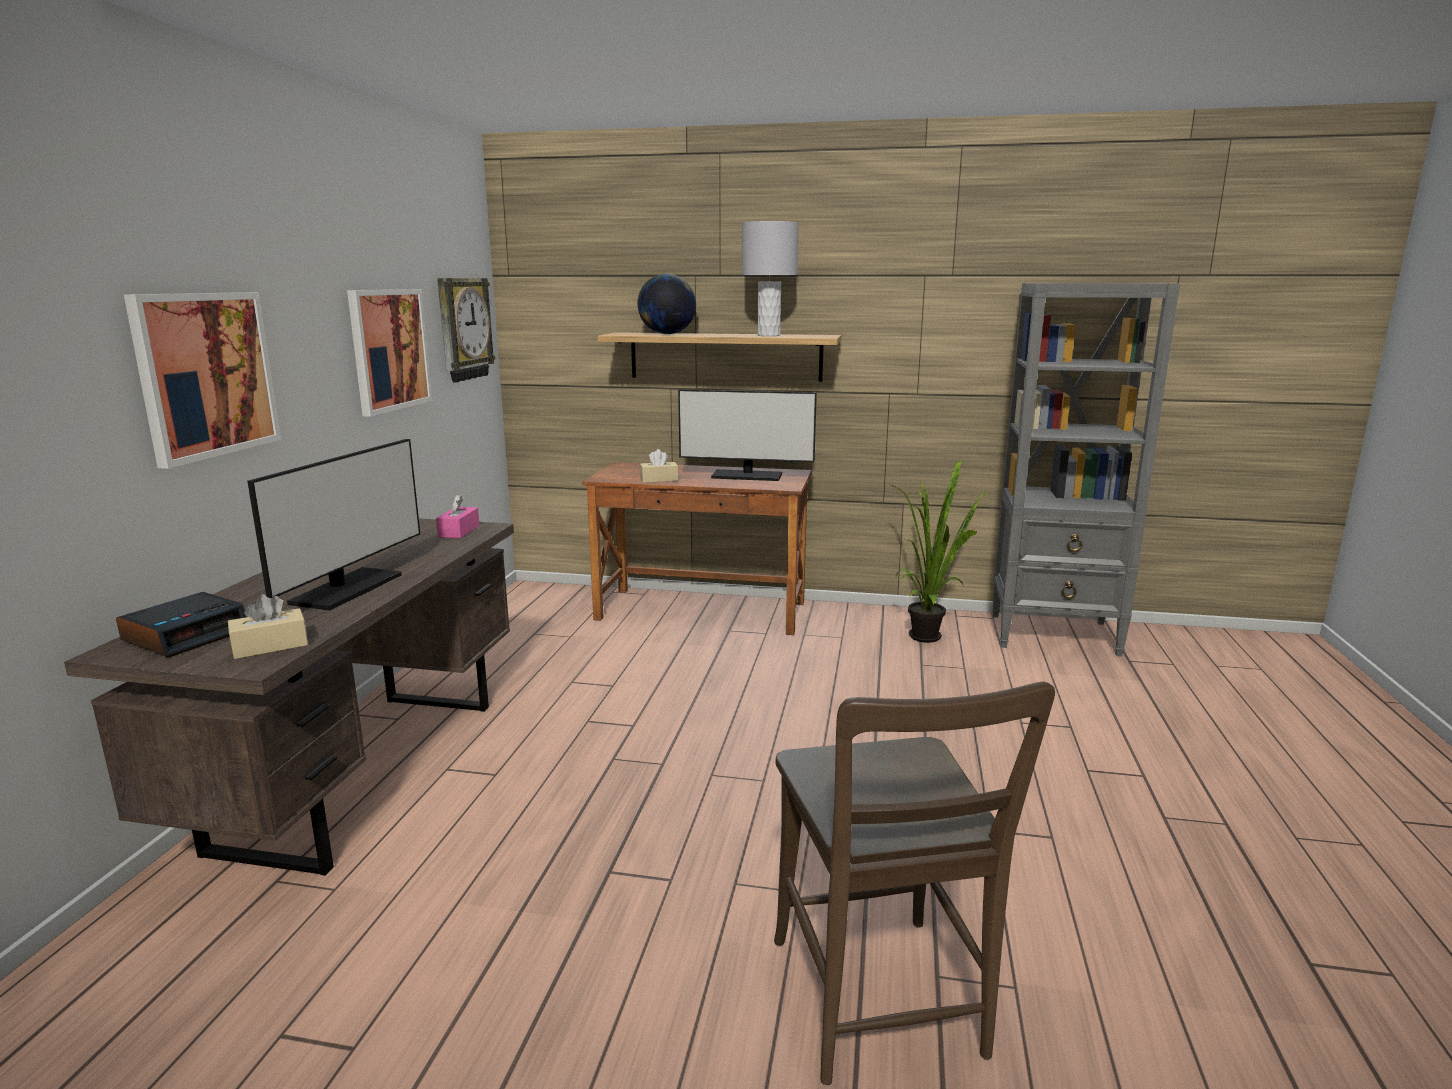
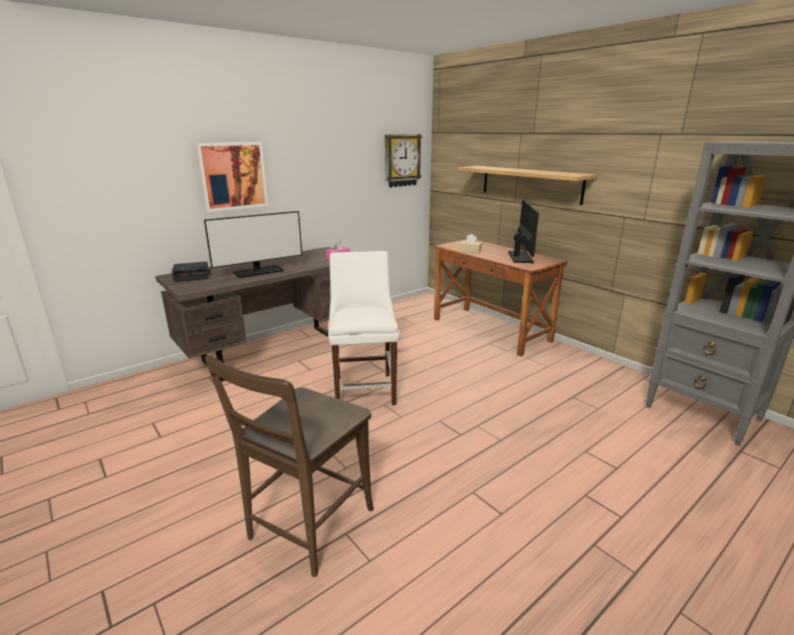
camera: 40 degrees right, 5 degrees up
(270, 646) = (201, 285): beige tissue box -> none
(389, 349) = (345, 169): picture -> none
(644, 764) = (365, 388): none -> white chair
(667, 334) = (496, 168): globe -> none
(747, 476) = (520, 257): monitor -> monitor turned 135 degrees counterclockwise
(769, 335) = (546, 172): grey table lamp -> none
(931, 636) = (605, 384): potted plant -> none

